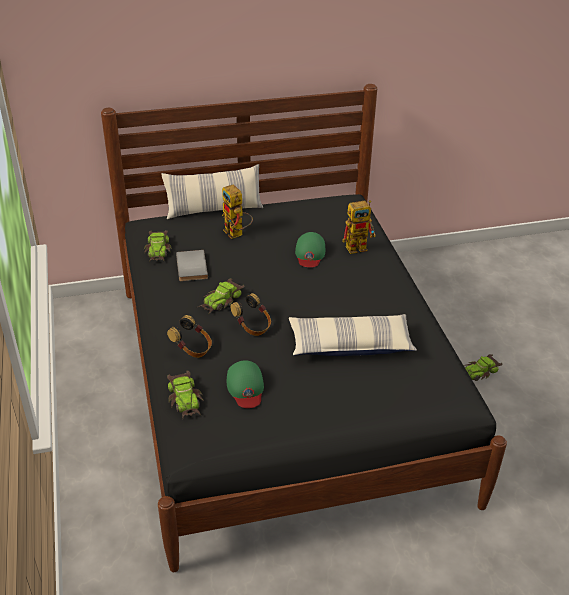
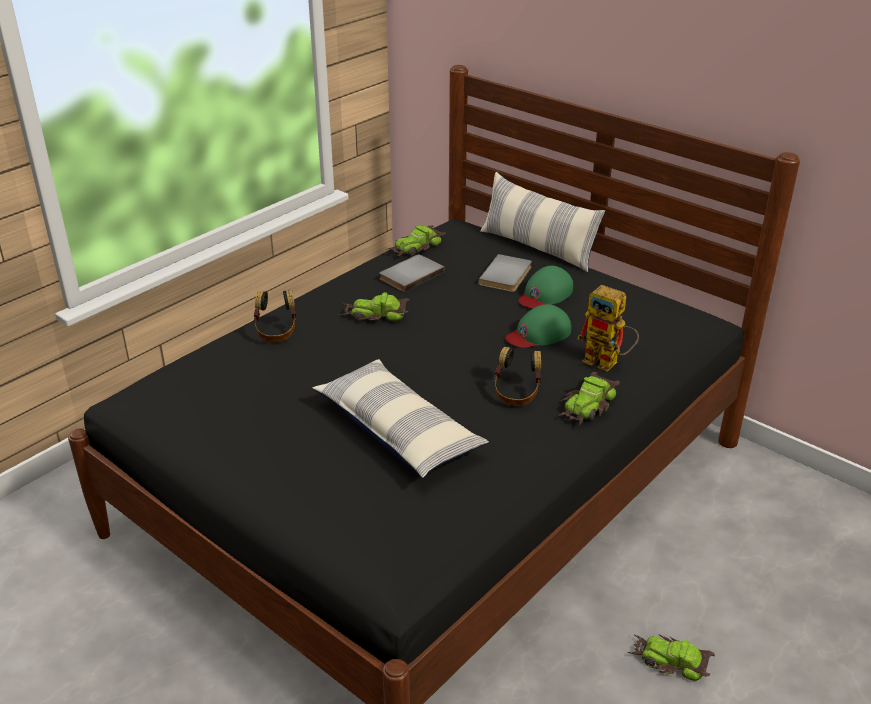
camera: 55 degrees right, 5 degrees down
(185, 399) = (195, 361): toy car -> toy car (588, 405)
(237, 234) = (507, 276): toy robot -> grey book
(245, 387) = (246, 389): green cap -> green cap (545, 294)
(253, 326) = (353, 351): headphones -> headphones (516, 393)

